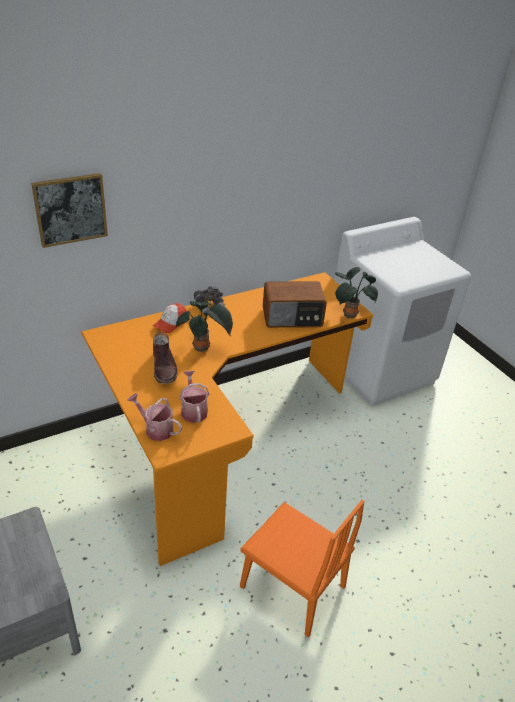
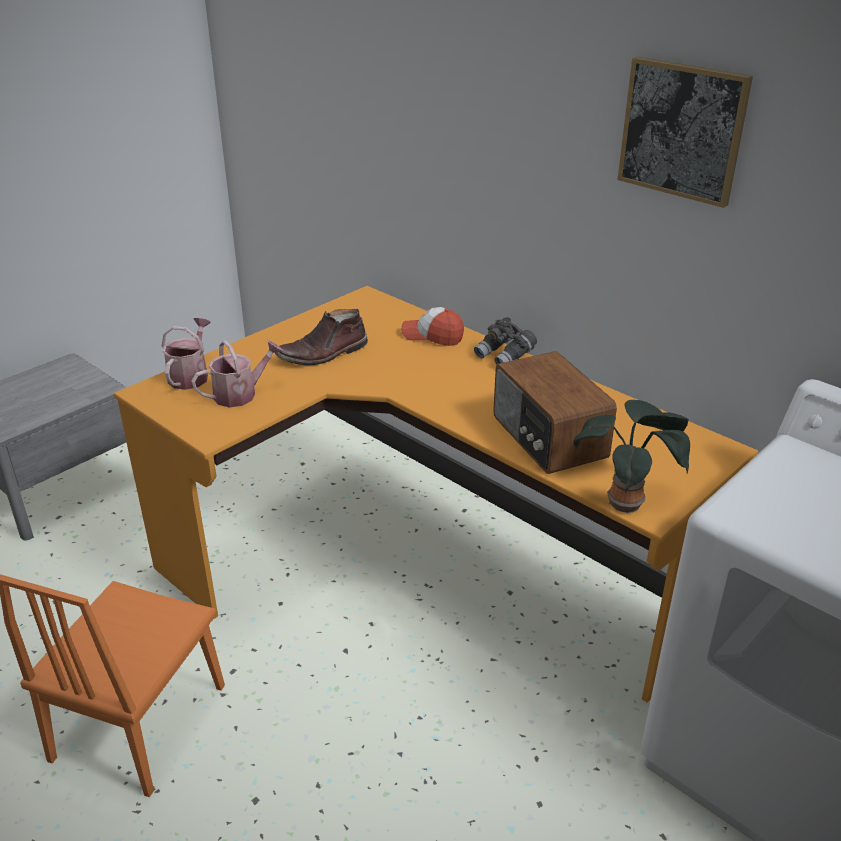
camera: 75 degrees right, 5 degrees down
(70, 209) = (374, 97): picture -> picture (682, 130)
(203, 348) = (390, 372): potted plant -> none

